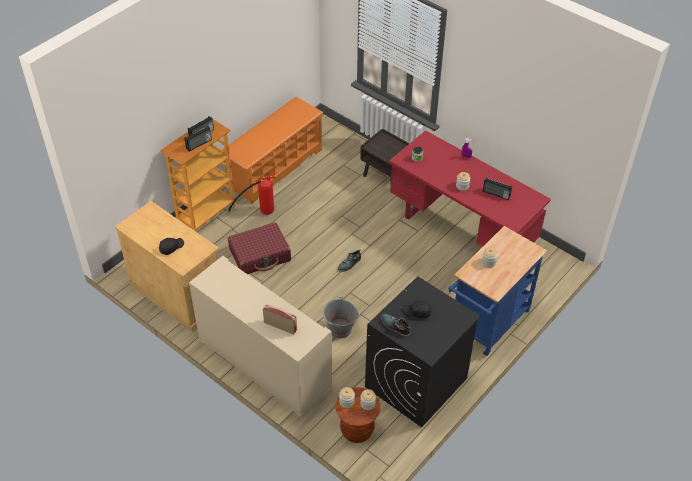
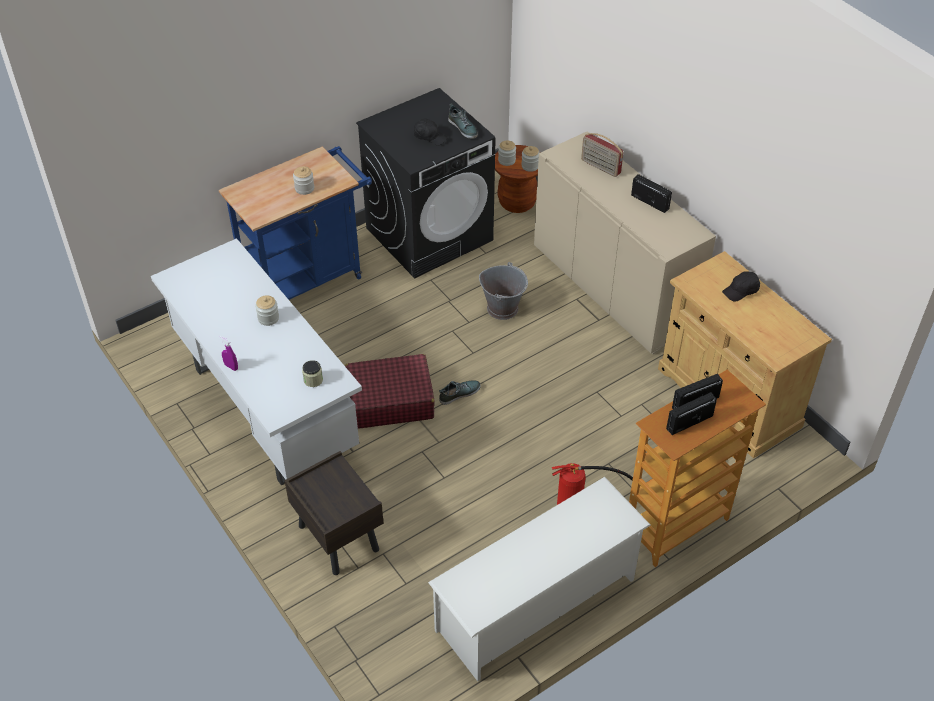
camera: 165 degrees left, 0 degrees up
(260, 255) = (594, 435): red suitcase -> red suitcase (389, 400)
(275, 168) = (537, 605): orange shoe rack -> white shoe rack
(461, 232) = (265, 410): red desk -> white desk
(496, 194) = (225, 296): radio -> radio (650, 202)

